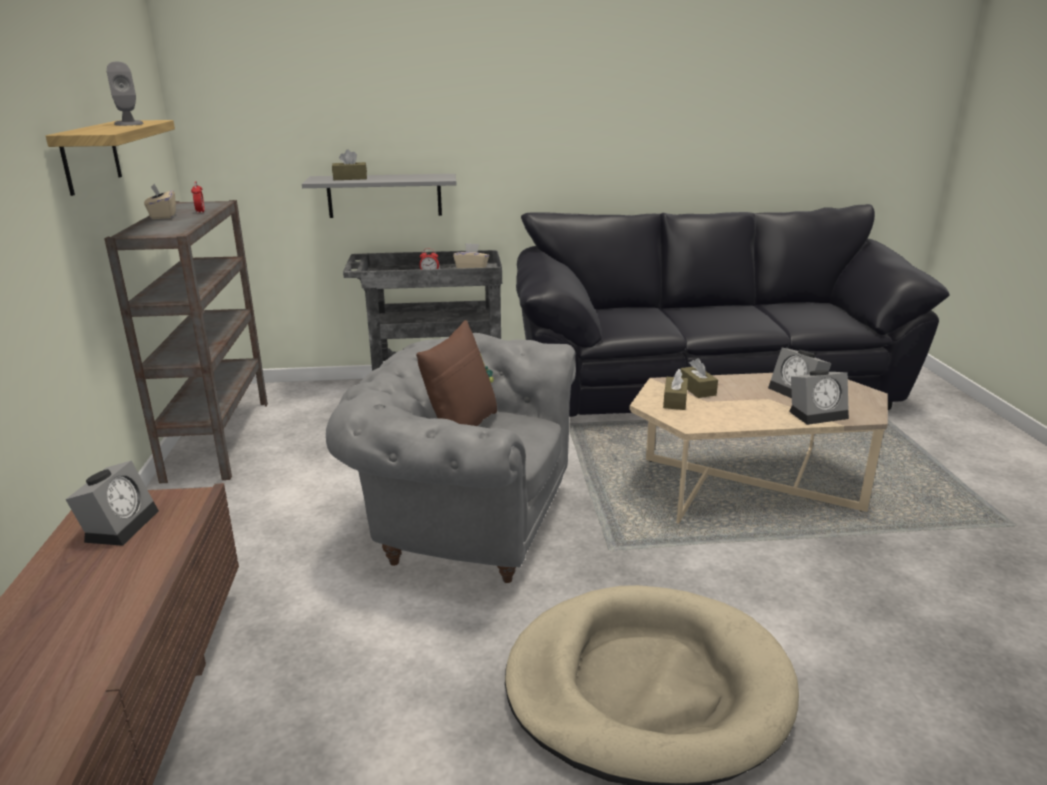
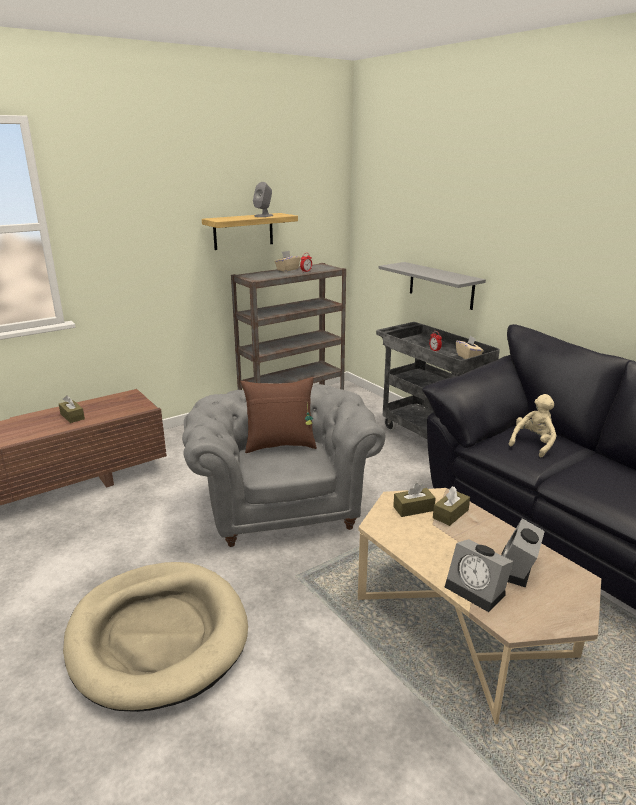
camera: 60 degrees right, 0 degrees up
(120, 524) = (115, 404): alarm clock -> none
(350, 178) = (413, 268): brown tissue box -> brown tissue box (72, 416)
(631, 318) = (533, 444): none -> beige plush toy

